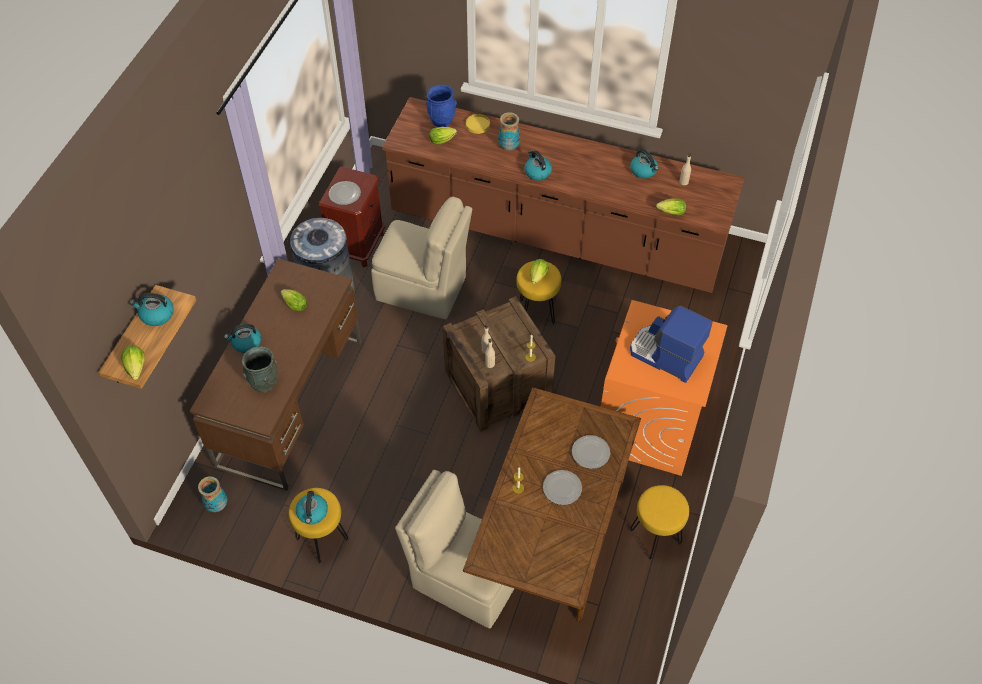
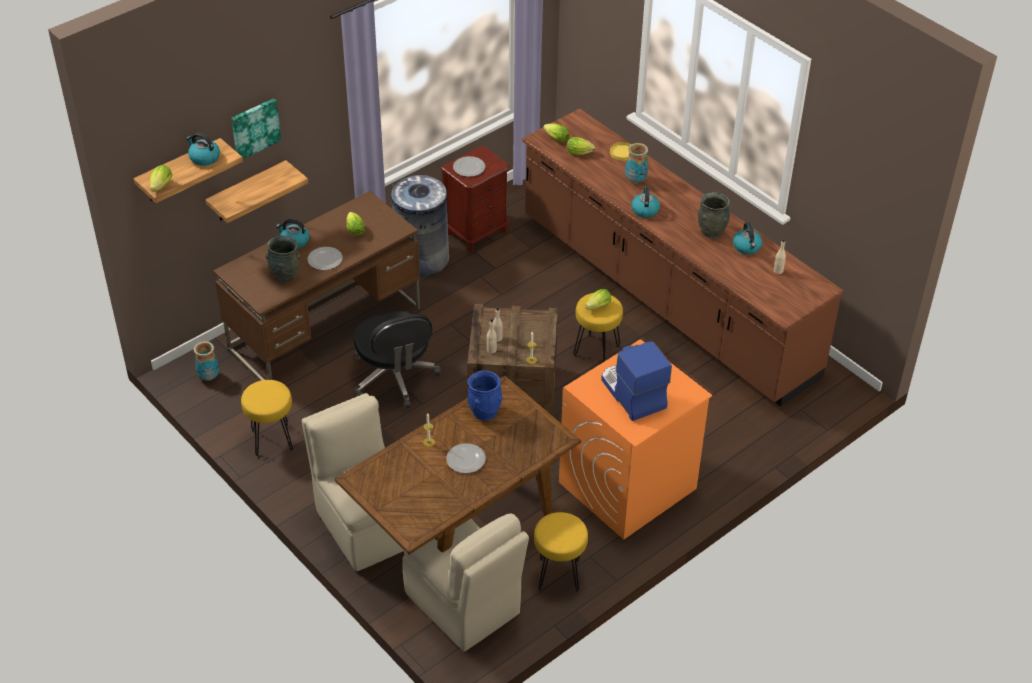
camera: 30 degrees right, 10 degrees down
(178, 257) = (255, 128): none -> picture
(187, 319) = (247, 192): none -> shelf
(312, 513) = (262, 398): kettle -> none
(387, 421) = (394, 378): none -> black office chair
(423, 289) = (507, 290): beige chair -> beige chair (464, 605)
(442, 120) = (592, 137): blue vase -> blue vase (485, 412)
(591, 452) = (513, 445): plate -> plate (325, 259)
(606, 169) = (712, 232): none -> grey vase
(669, 212) = (742, 289): lettuce -> lettuce (555, 138)

